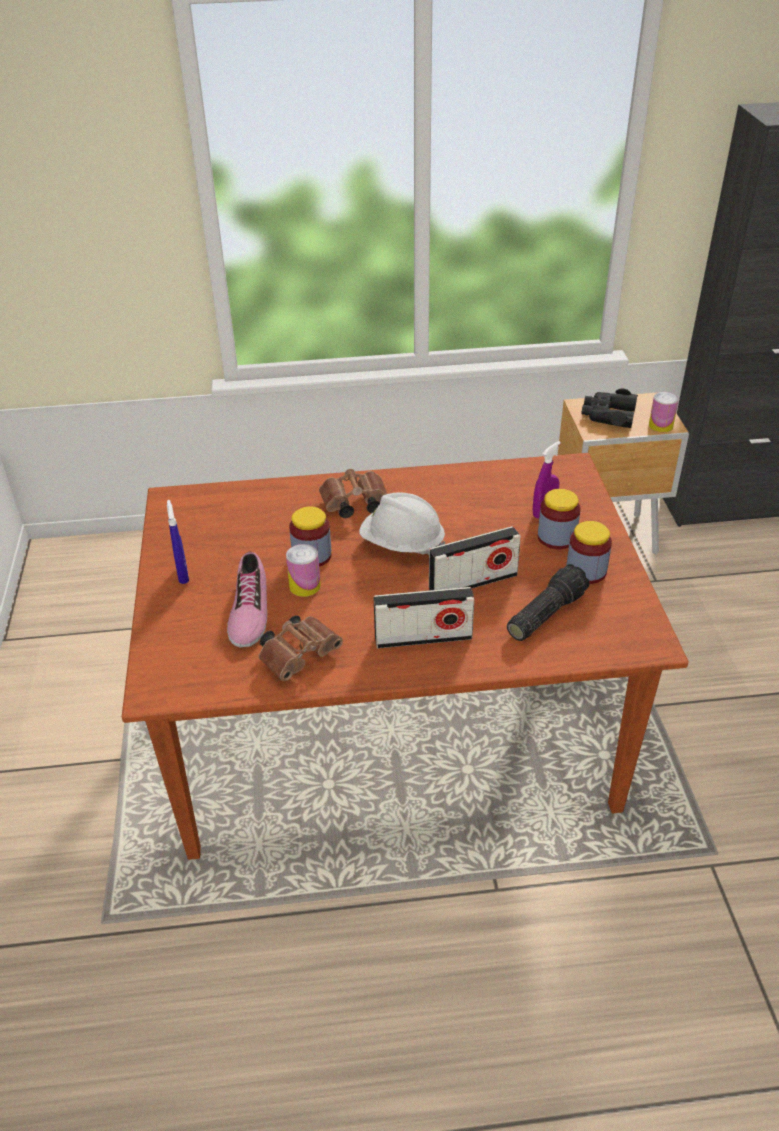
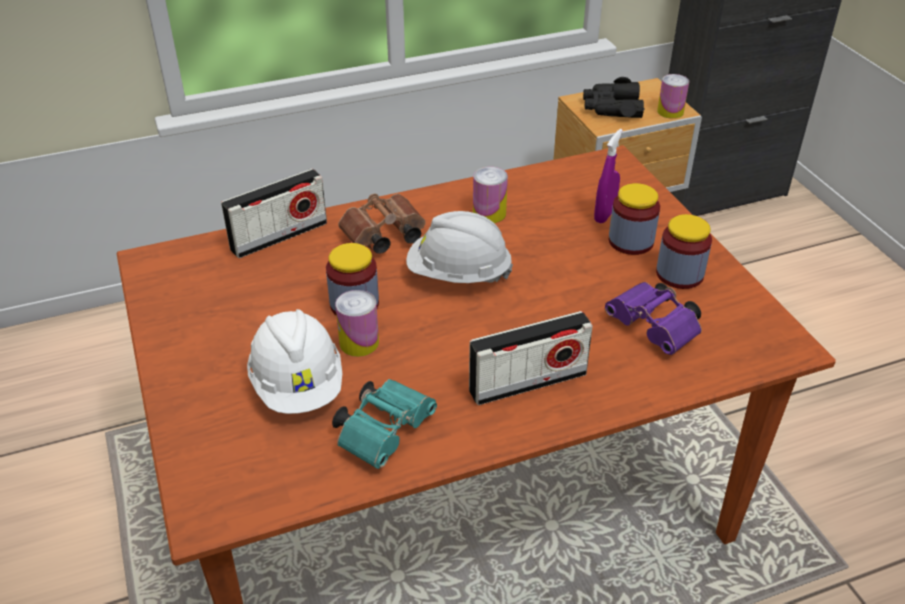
camera: 15 degrees left, 0 degrees up
(183, 574) = (197, 353): blue spray bottle -> none
(248, 610) = (298, 385): shoe -> white hard hat
(301, 655) = (386, 431): brown binoculars -> turquoise binoculars
(447, 497) = (489, 213): none -> can
(473, 582) = (558, 306): radio -> radio (279, 236)
(544, 613) = (655, 330): flashlight -> purple binoculars

